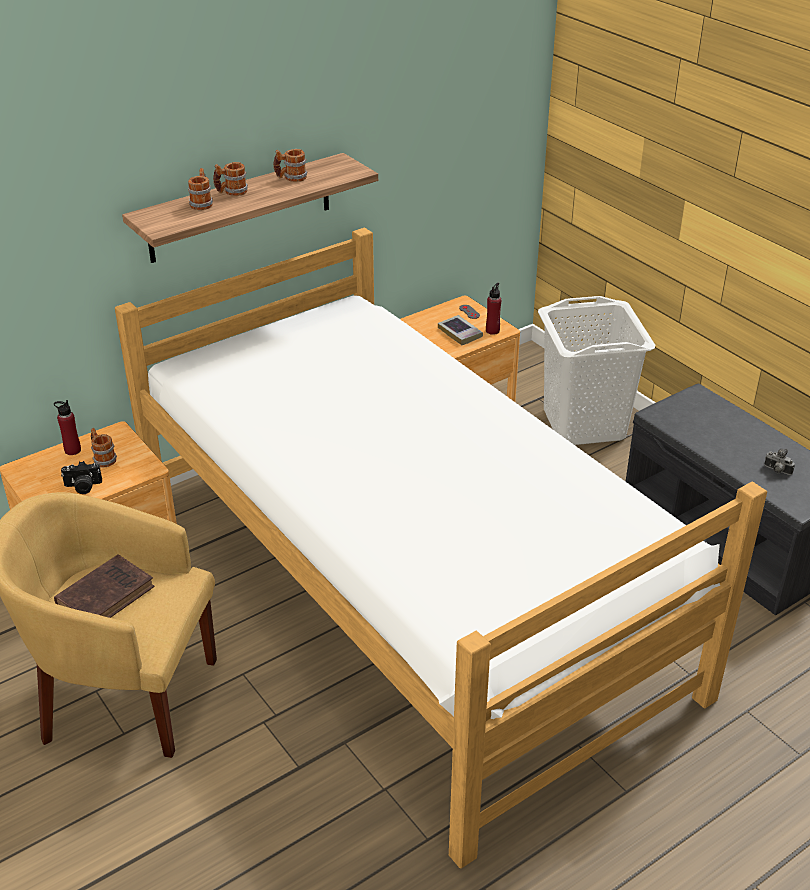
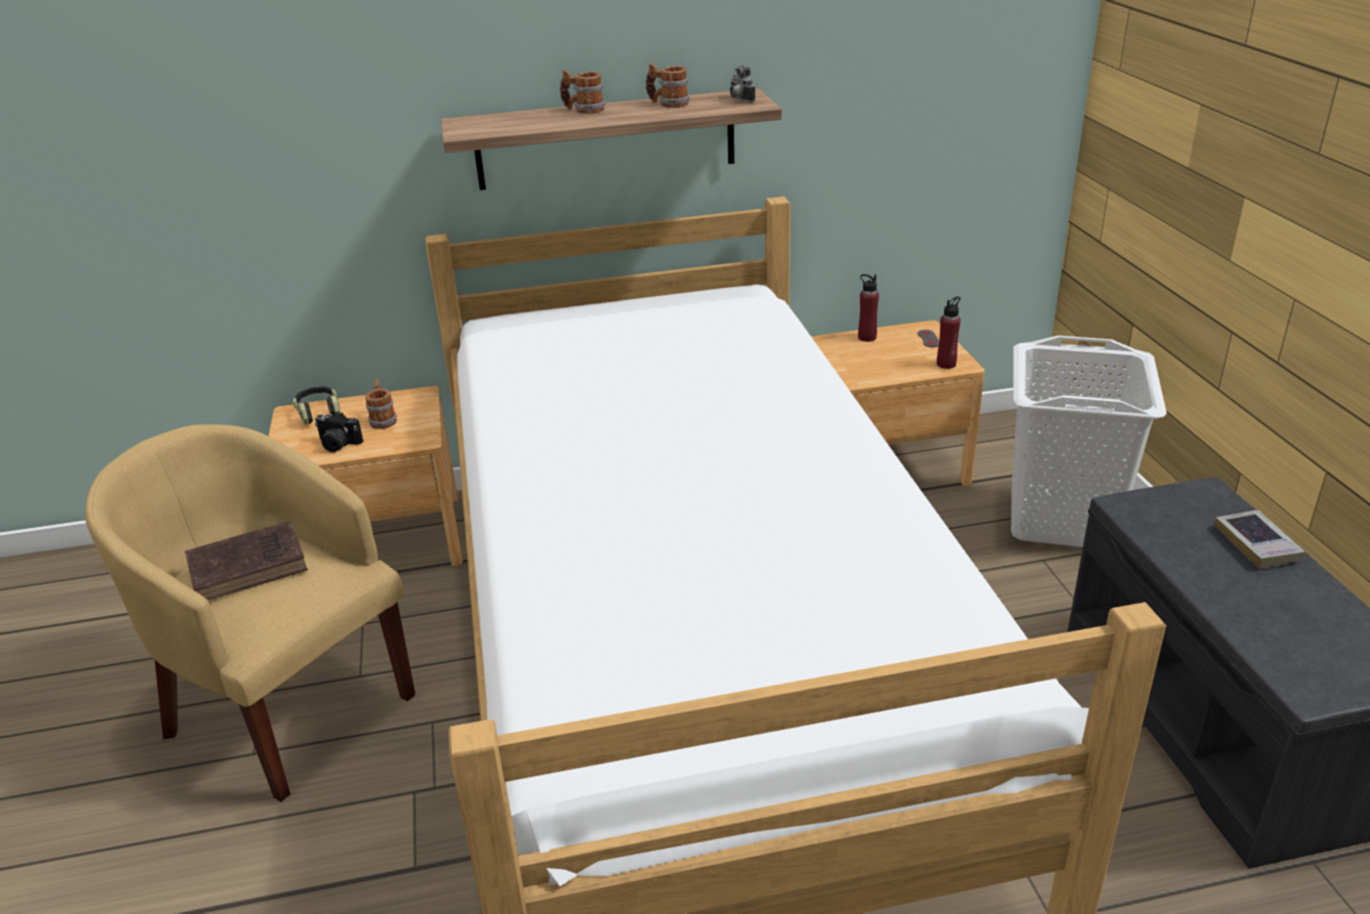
camera: 25 degrees right, 5 degrees down
(42, 464) = (319, 413): none -> headphones
(72, 450) = (360, 405): red bottle -> red bottle (867, 337)
(202, 203) = (539, 116): mug -> none
(460, 333) = (900, 360): book -> book (1257, 544)
(776, 471) = (1293, 627): camera -> camera (739, 100)

